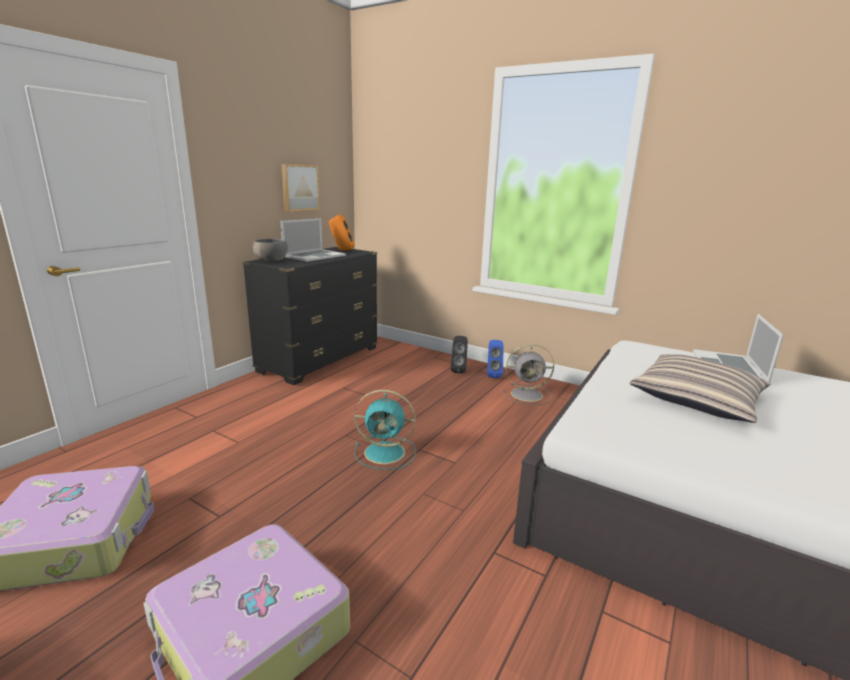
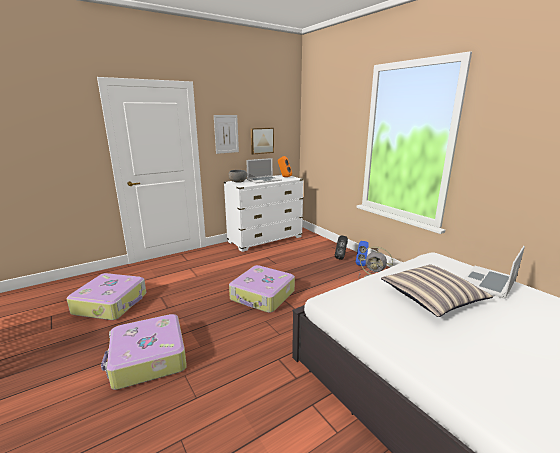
camera: 25 degrees right, 0 degrees up
(242, 172) = (226, 134): none -> picture
(320, 360) = (265, 239): black dresser -> white dresser
(386, 452) = (262, 296): turquoise fan -> suitcase

